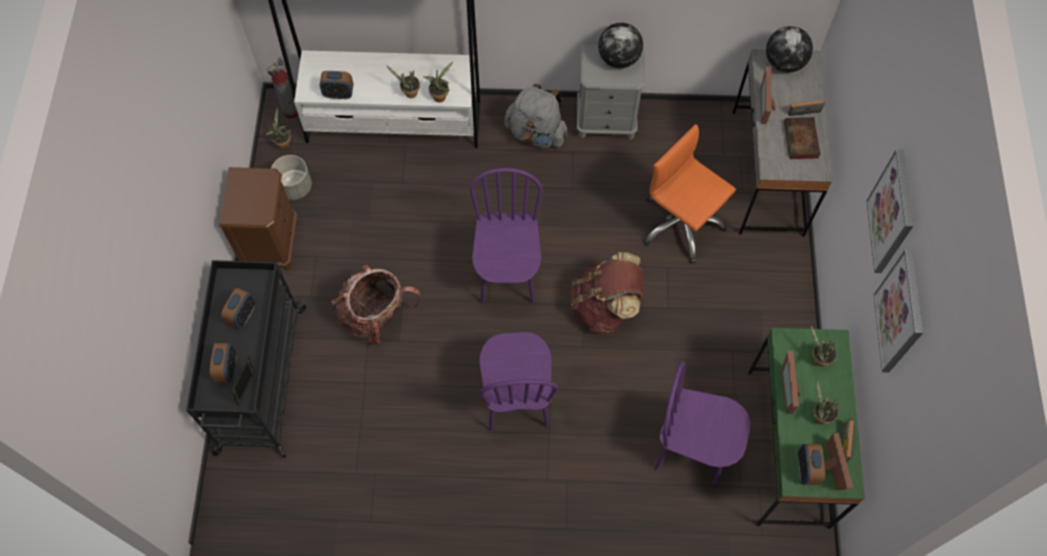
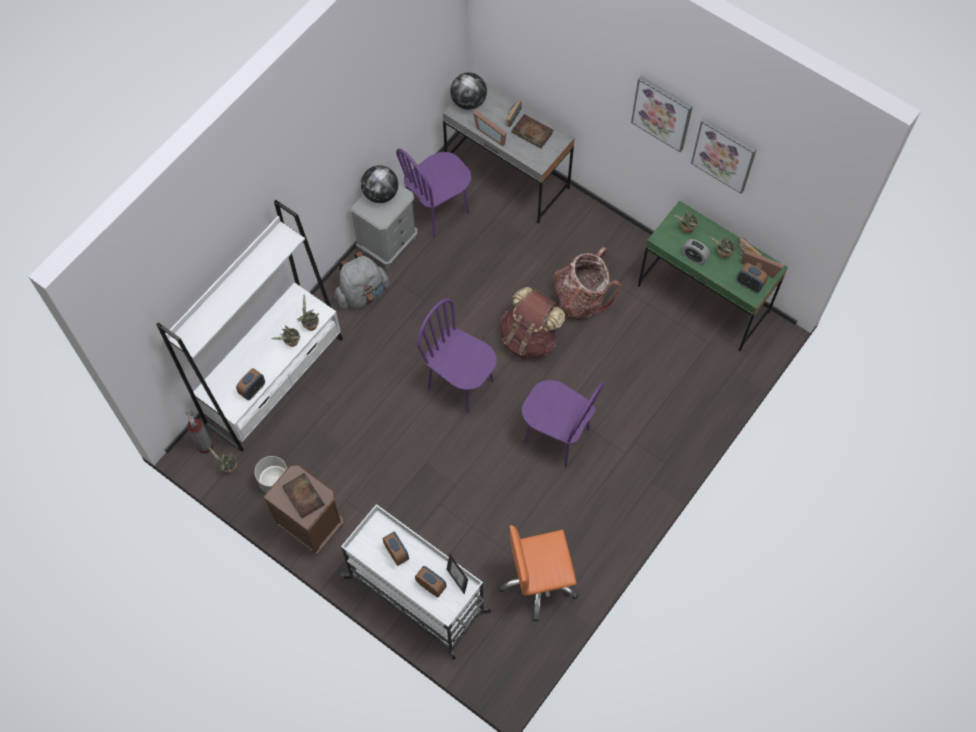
camera: 55 degrees left, 0 degrees up
(250, 198) = (302, 496): none -> book
(261, 381) = (418, 595): black cart -> white cart
(376, 315) = (425, 487): backpack -> backpack (581, 298)
(681, 224) = (504, 252): orange office chair -> orange office chair (539, 582)
(691, 450) = (665, 354): purple chair -> purple chair (438, 211)
(791, 388) = (694, 257): picture frame -> alarm clock

